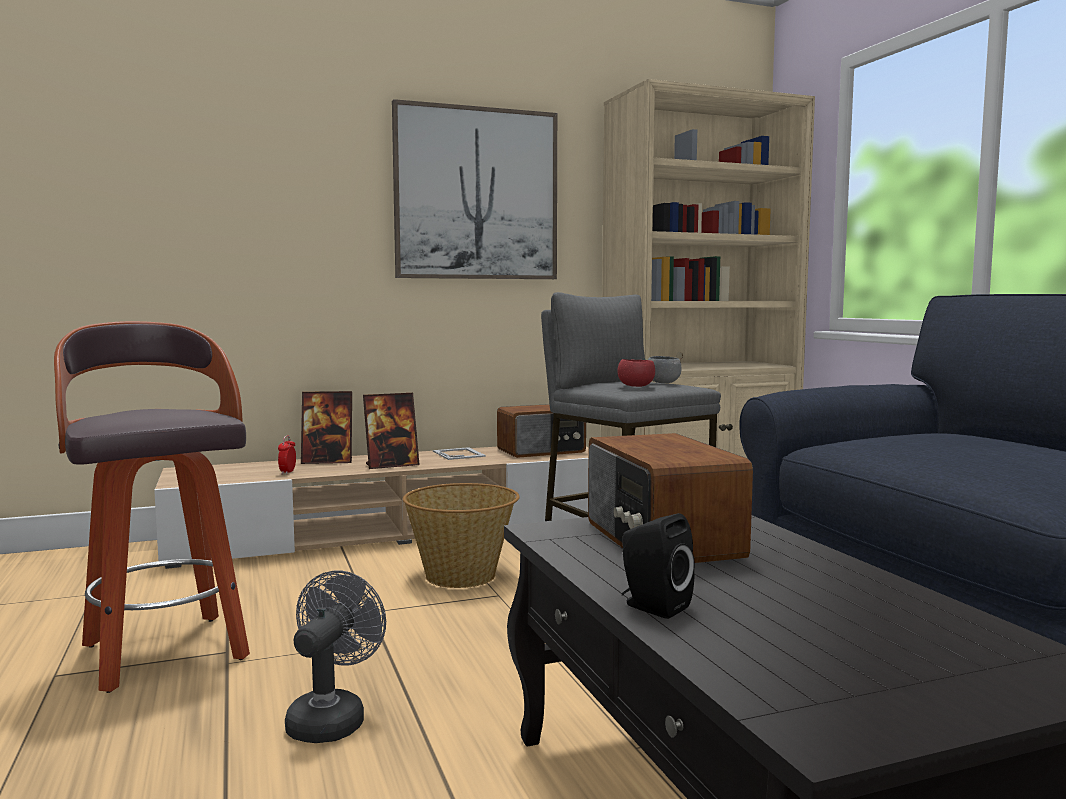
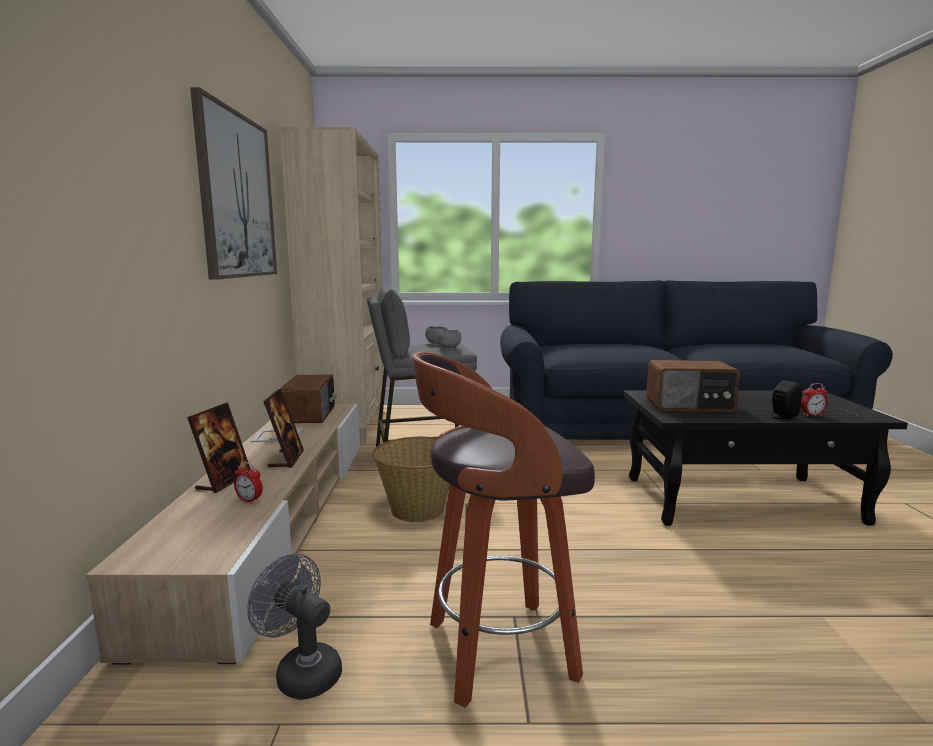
camera: 70 degrees left, 5 degrees up
(331, 718) = (636, 575): grey fan -> grey fan (302, 671)
(636, 386) = (449, 347): red bowl -> grey bowl
(716, 639) = (812, 415): none -> alarm clock

